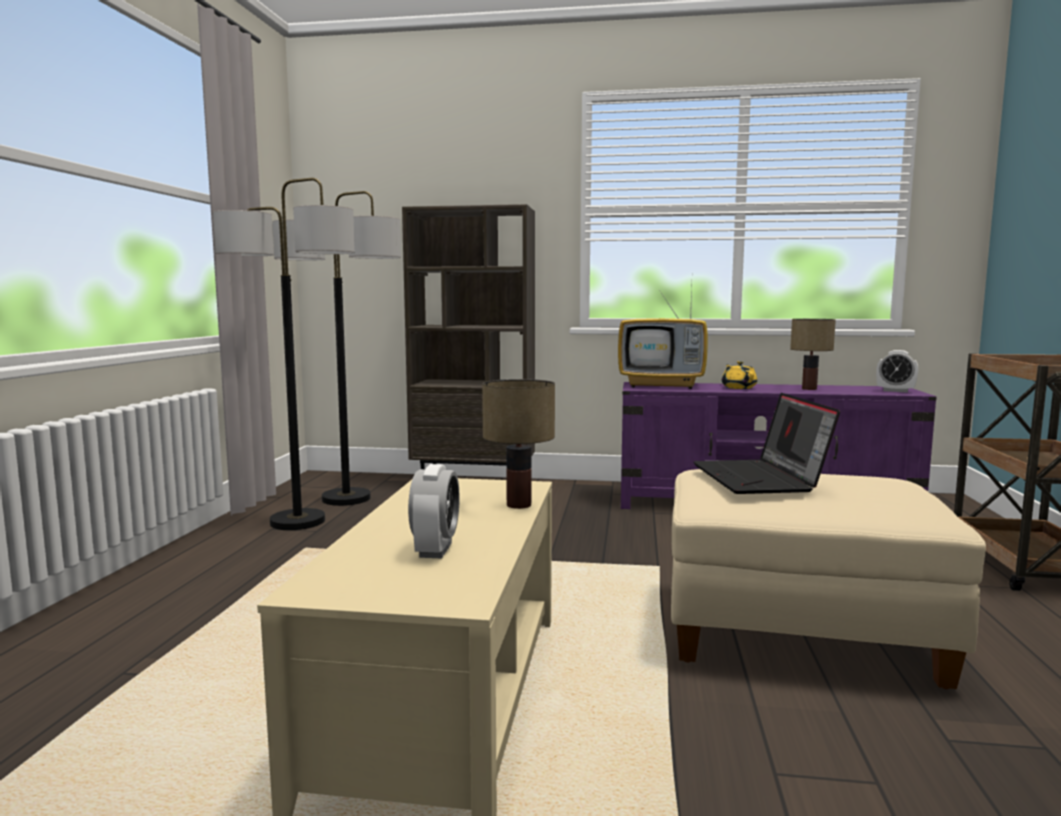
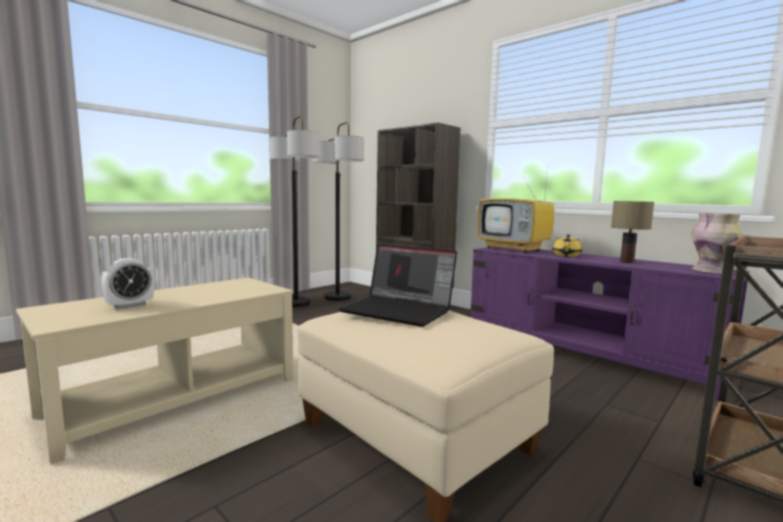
camera: 35 degrees right, 0 degrees up
(517, 505) = (233, 296): table lamp -> none
(761, 479) = (399, 311): laptop -> laptop turned 90 degrees counterclockwise
(895, 391) = (712, 272): alarm clock -> vase

